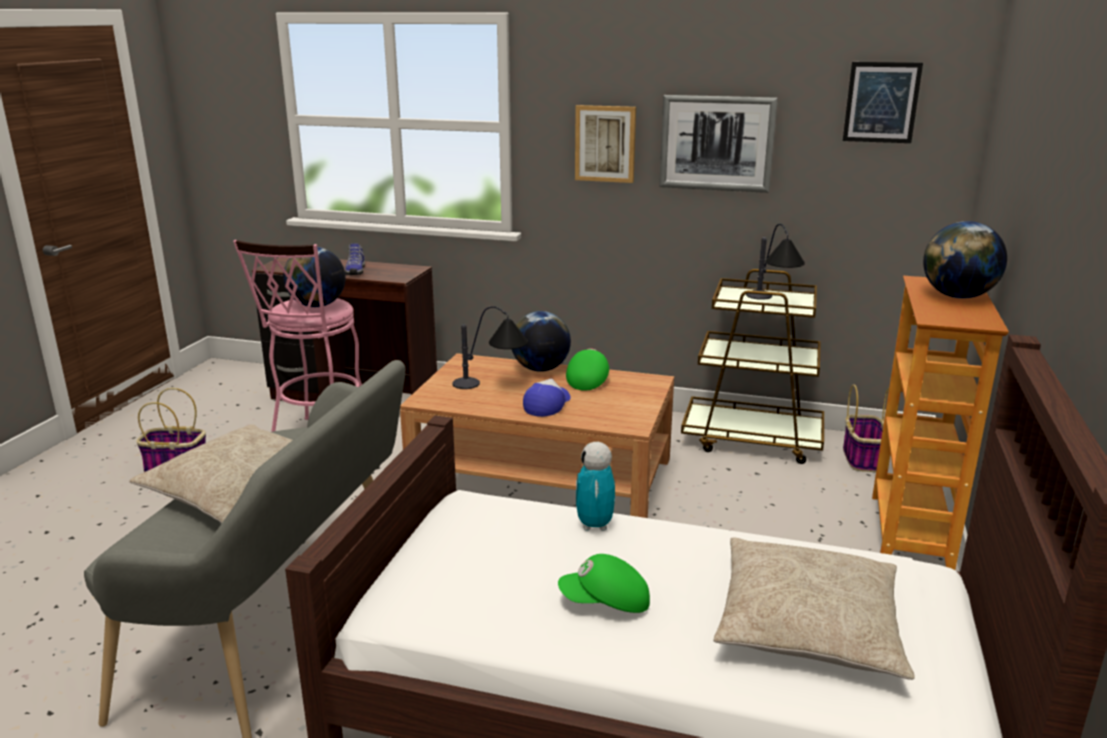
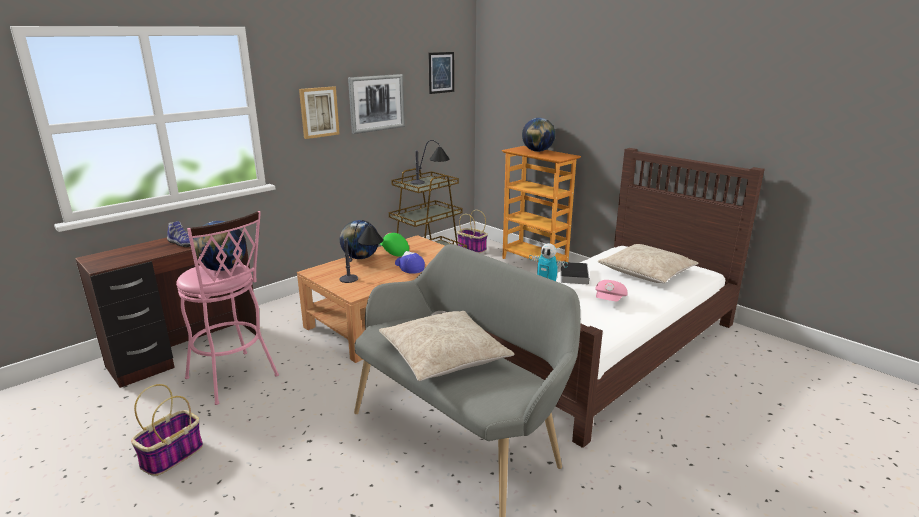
camera: 60 degrees left, 0 degrees up
(606, 603) = (610, 301): green cap -> pink cap
(683, 540) = (573, 275): none -> book

